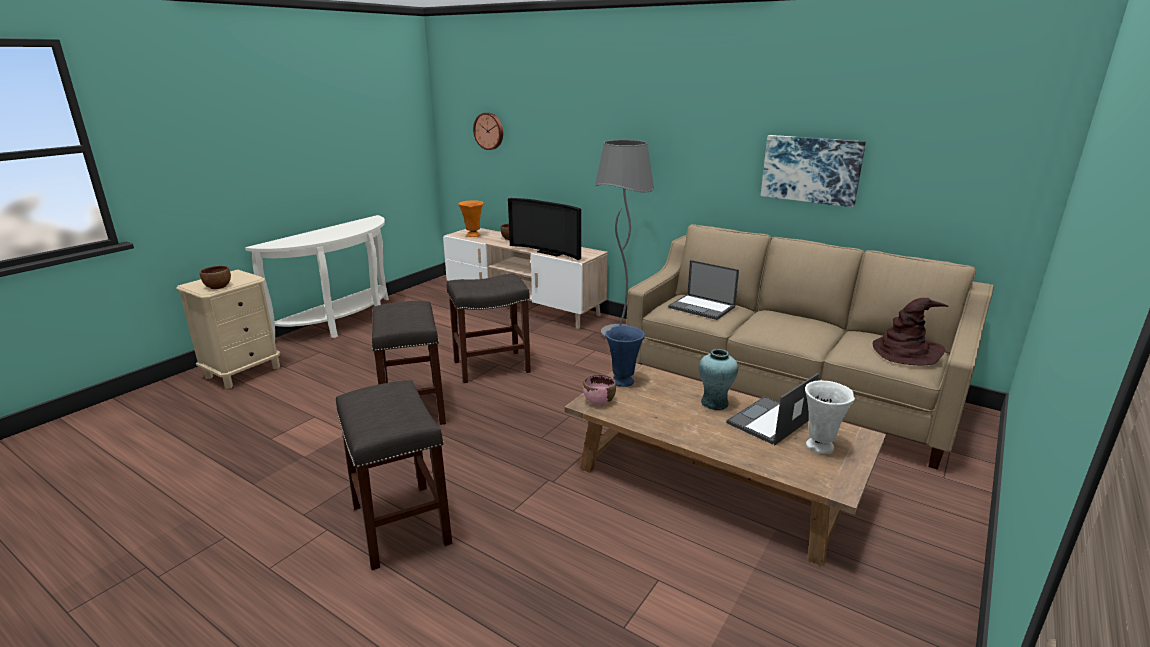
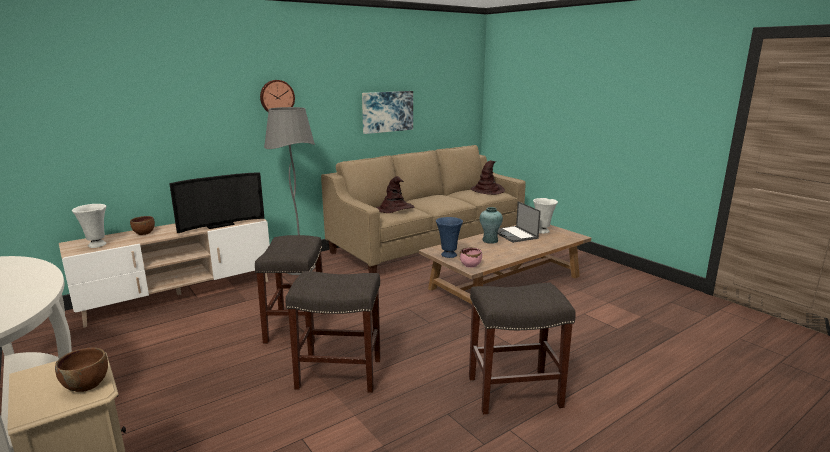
camera: 70 degrees left, 5 degrees down
(472, 235) = (96, 245): orange vase -> white vase
(489, 131) = (72, 122): wall clock -> wall clock (276, 97)
(702, 307) = (394, 209): laptop -> brown hat

